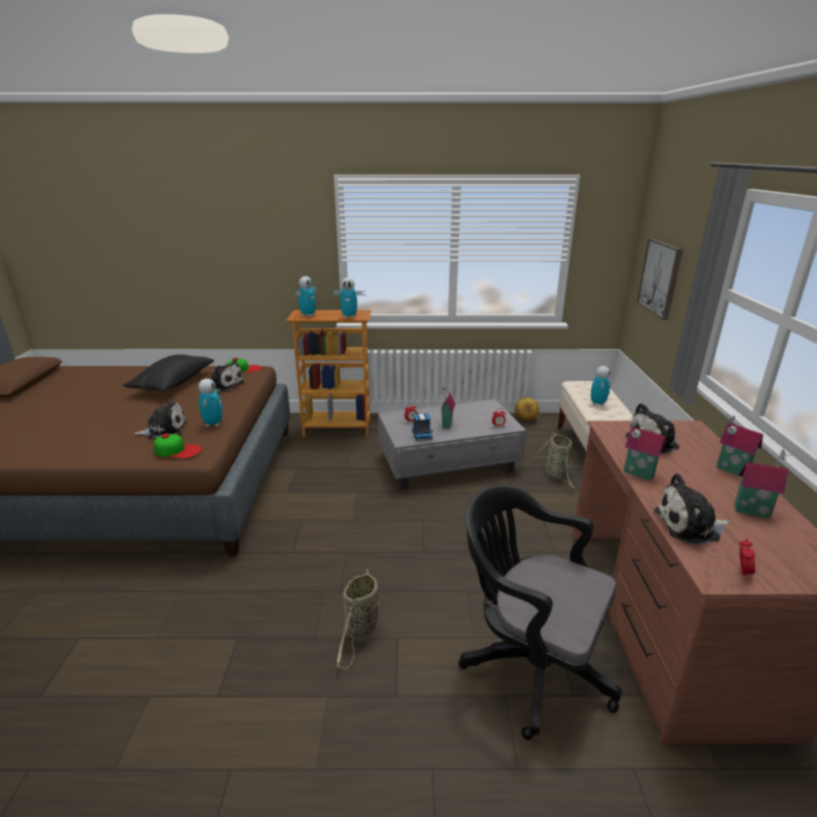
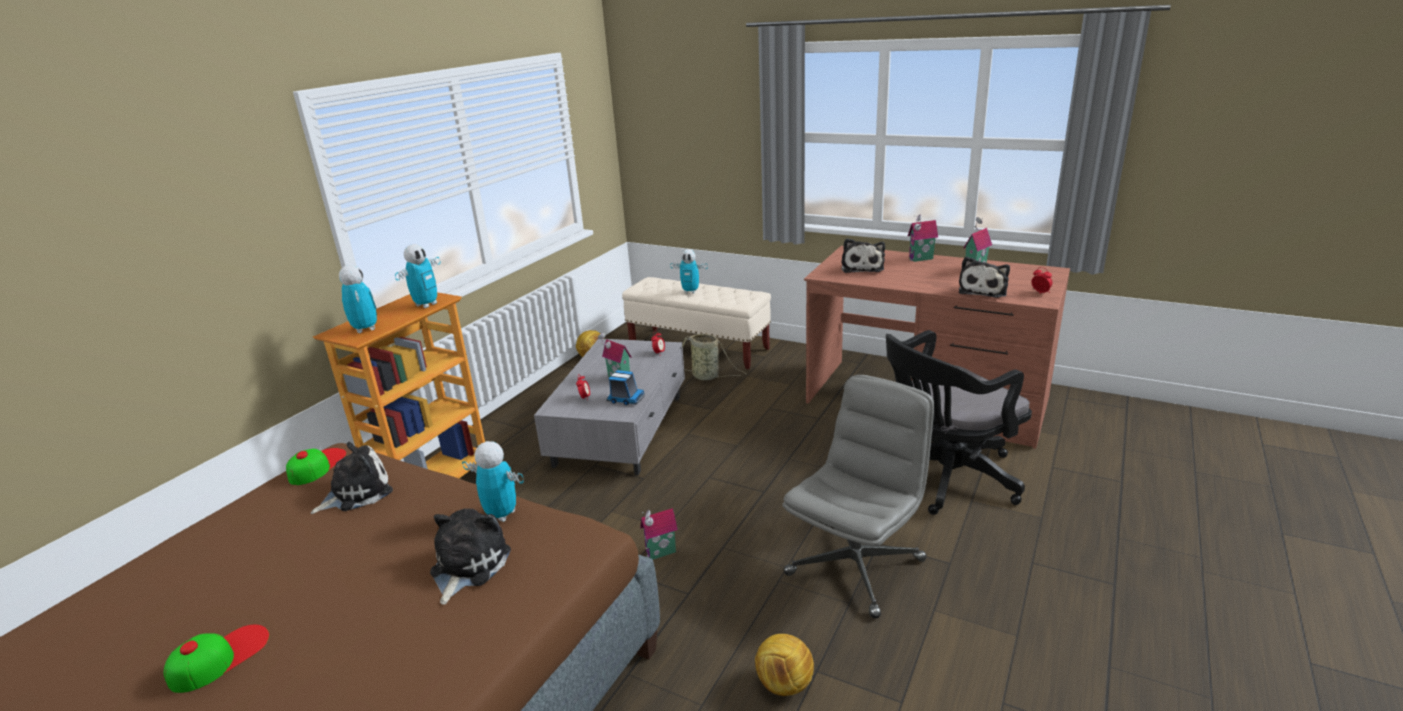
camera: 60 degrees left, 0 degrees up
(173, 383) = (260, 550): black pillow -> none
(177, 450) = (559, 555): cap -> cap (220, 657)
(222, 624) = (783, 684): none -> football
(360, 630) = (855, 566): basket -> grey office chair
(597, 404) = (690, 291): toy robot -> toy robot turned 150 degrees clockwise
(638, 474) = (906, 286): toy house -> toy house (661, 554)
(660, 278) = (680, 147): picture -> none

